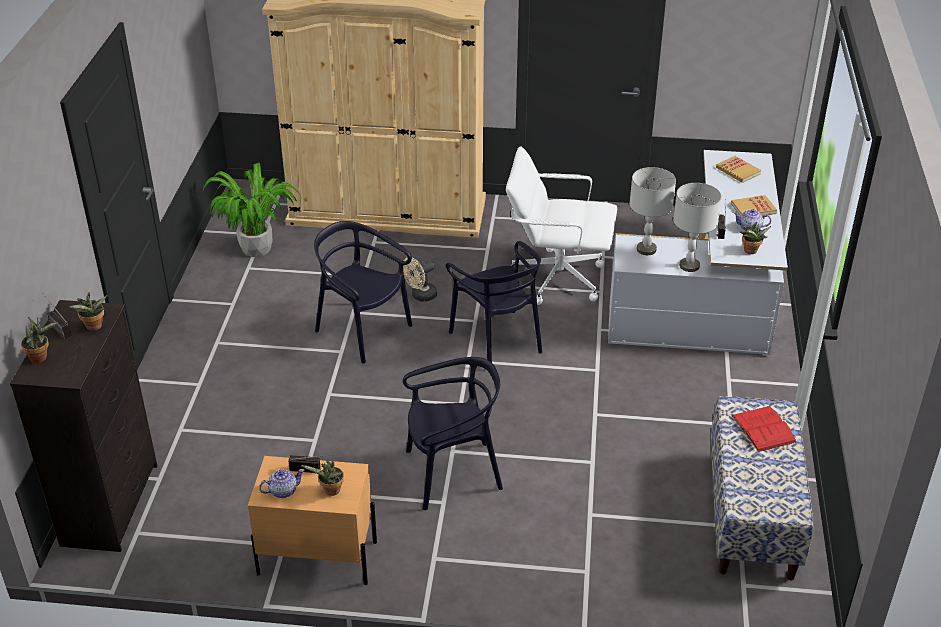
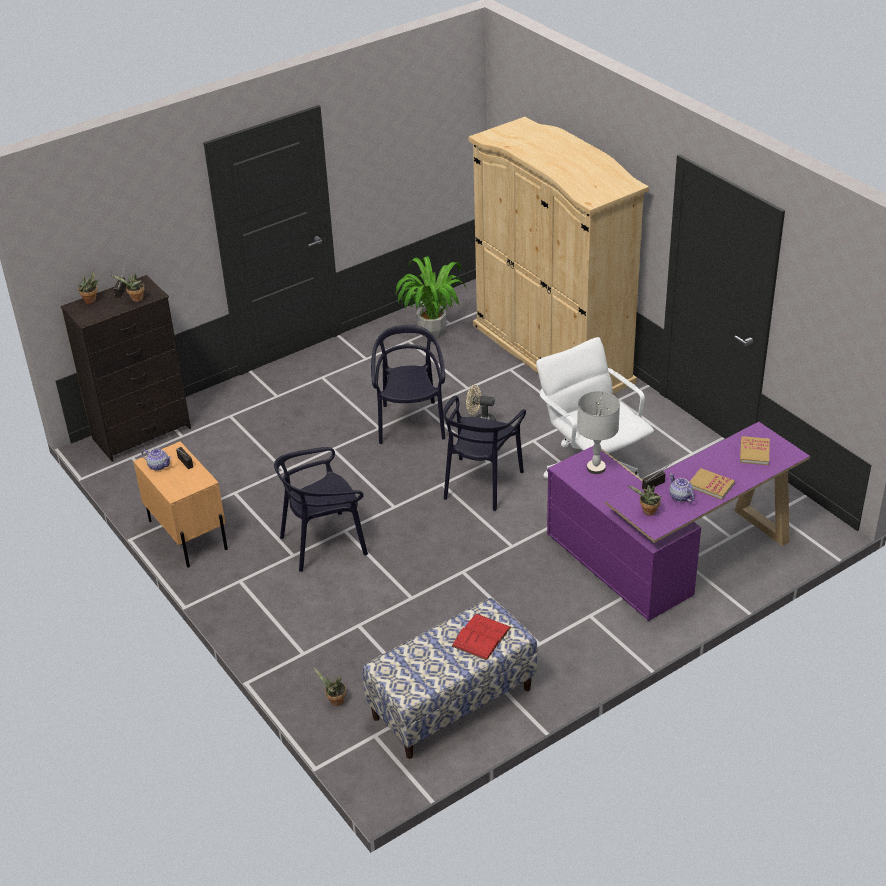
camera: 50 degrees right, 0 degrees up
(330, 491) = (178, 482): potted plant -> potted plant (334, 701)
(452, 473) = (323, 543): black chair -> black chair turned 120 degrees clockwise
(689, 266) = (604, 498): grey table lamp -> none
(707, 302) = (670, 556): white desk -> purple desk

